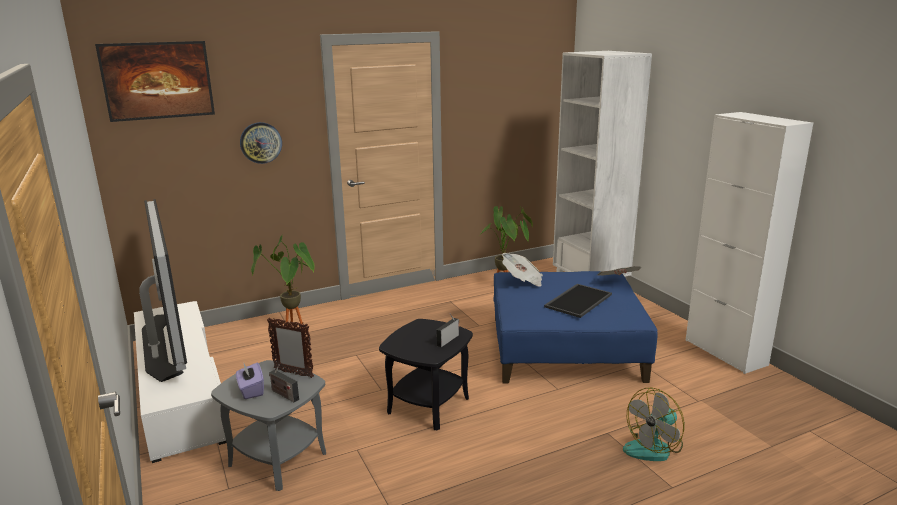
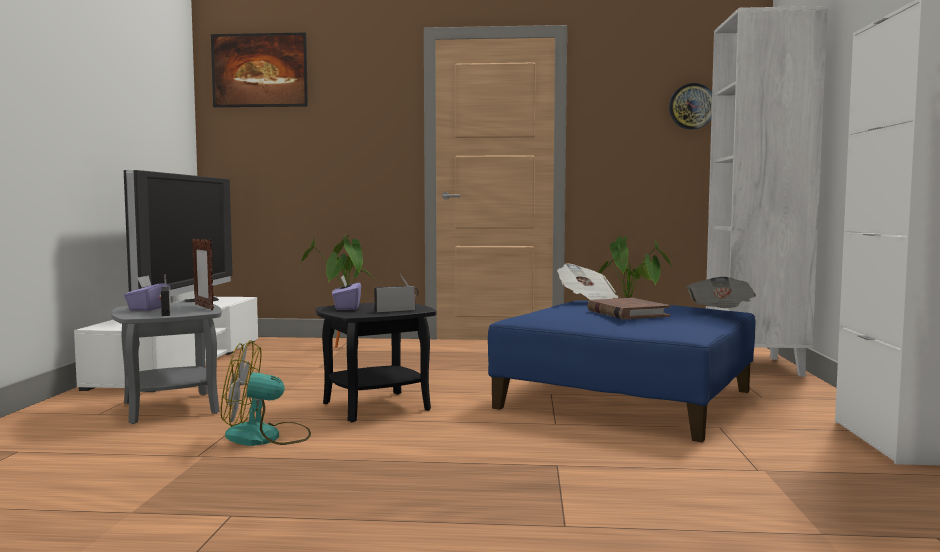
camera: 30 degrees right, 15 degrees down
(260, 142) = (350, 140): wall clock -> wall clock (692, 106)
(405, 344) = (346, 308): none -> purple tissue box
(577, 300) = (627, 313): tray -> brown book
(654, 447) = (604, 489): fan -> fan (266, 437)

